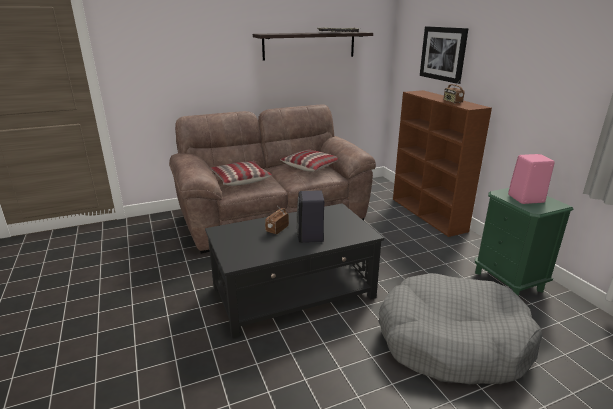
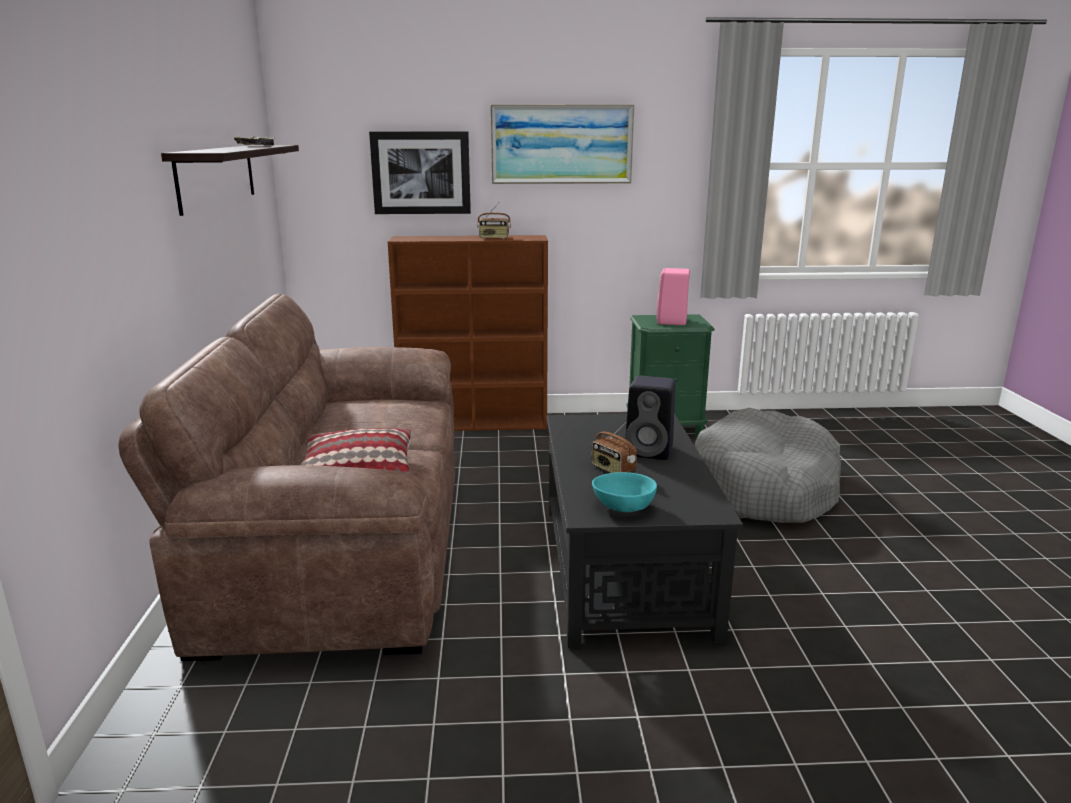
camera: 70 degrees left, 5 degrees down
(231, 238) = (624, 507): none -> turquoise bowl
(311, 166) = (370, 406): pillow -> none
(518, 41) = (561, 144): none -> picture

